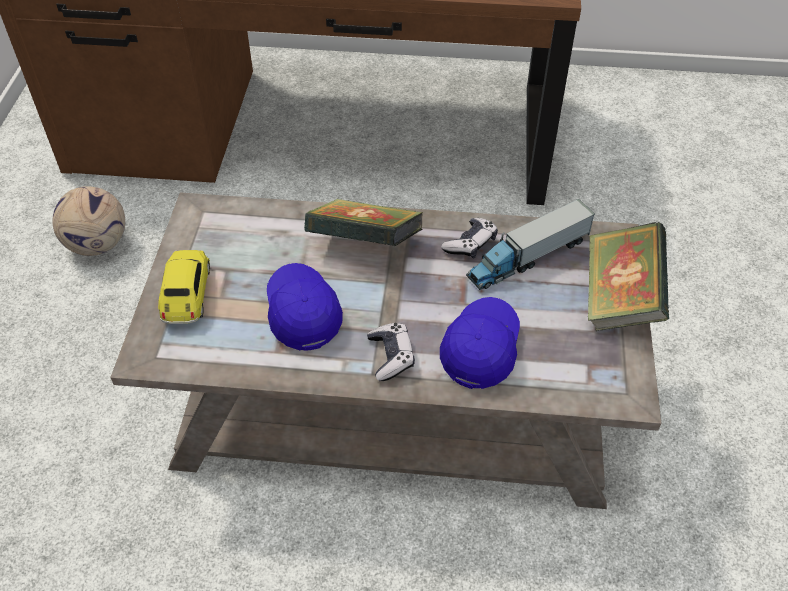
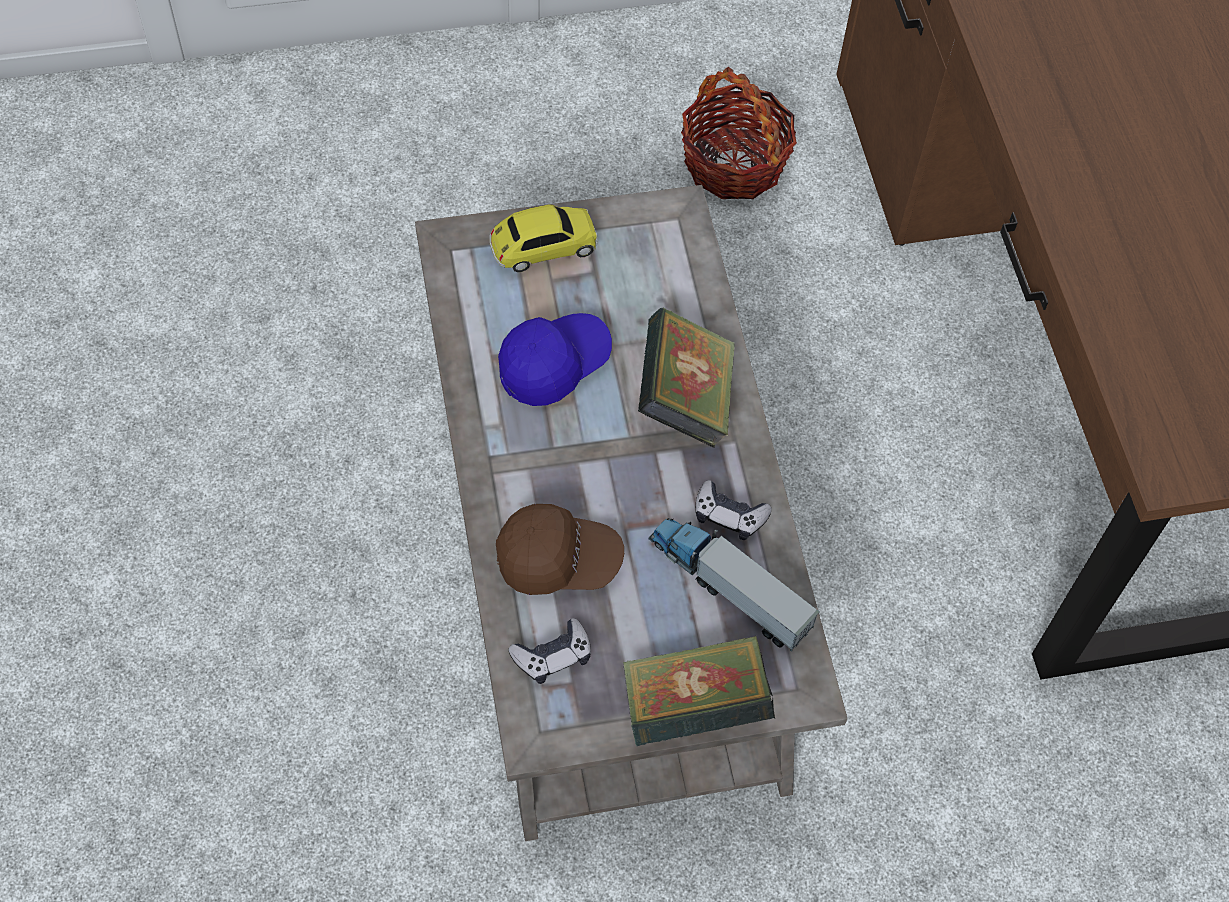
camera: 70 degrees right, 10 degrees up
(97, 245) = (733, 163): football -> basket
(391, 356) = (519, 469): game controller -> game controller (553, 656)
(480, 349) = (558, 560): blue cap -> brown cap

